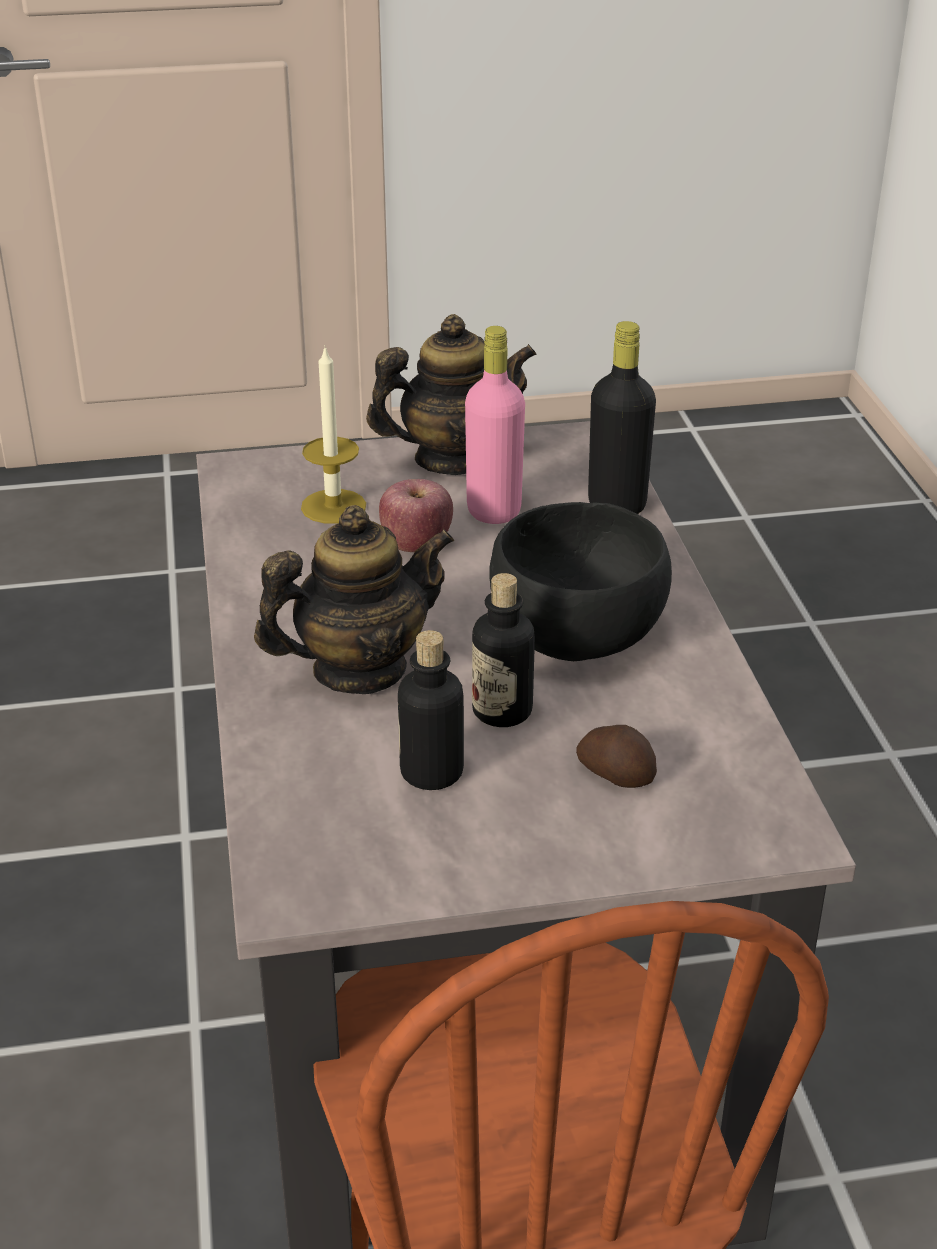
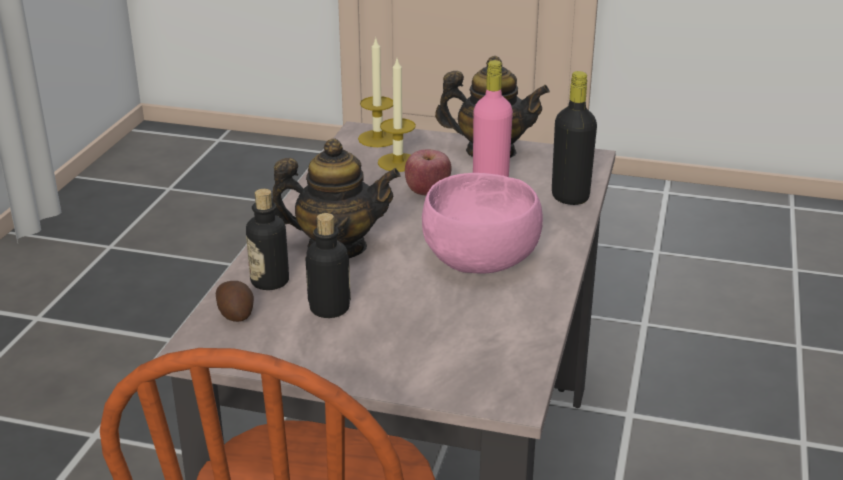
camera: 25 degrees right, 5 degrees down
(270, 473) = (377, 139): none -> candle
(502, 711) = (398, 288): bottle -> bottle (270, 281)
(579, 634) = (482, 260): black bowl -> pink bowl
(616, 773) = (436, 337): potato -> potato (235, 313)

